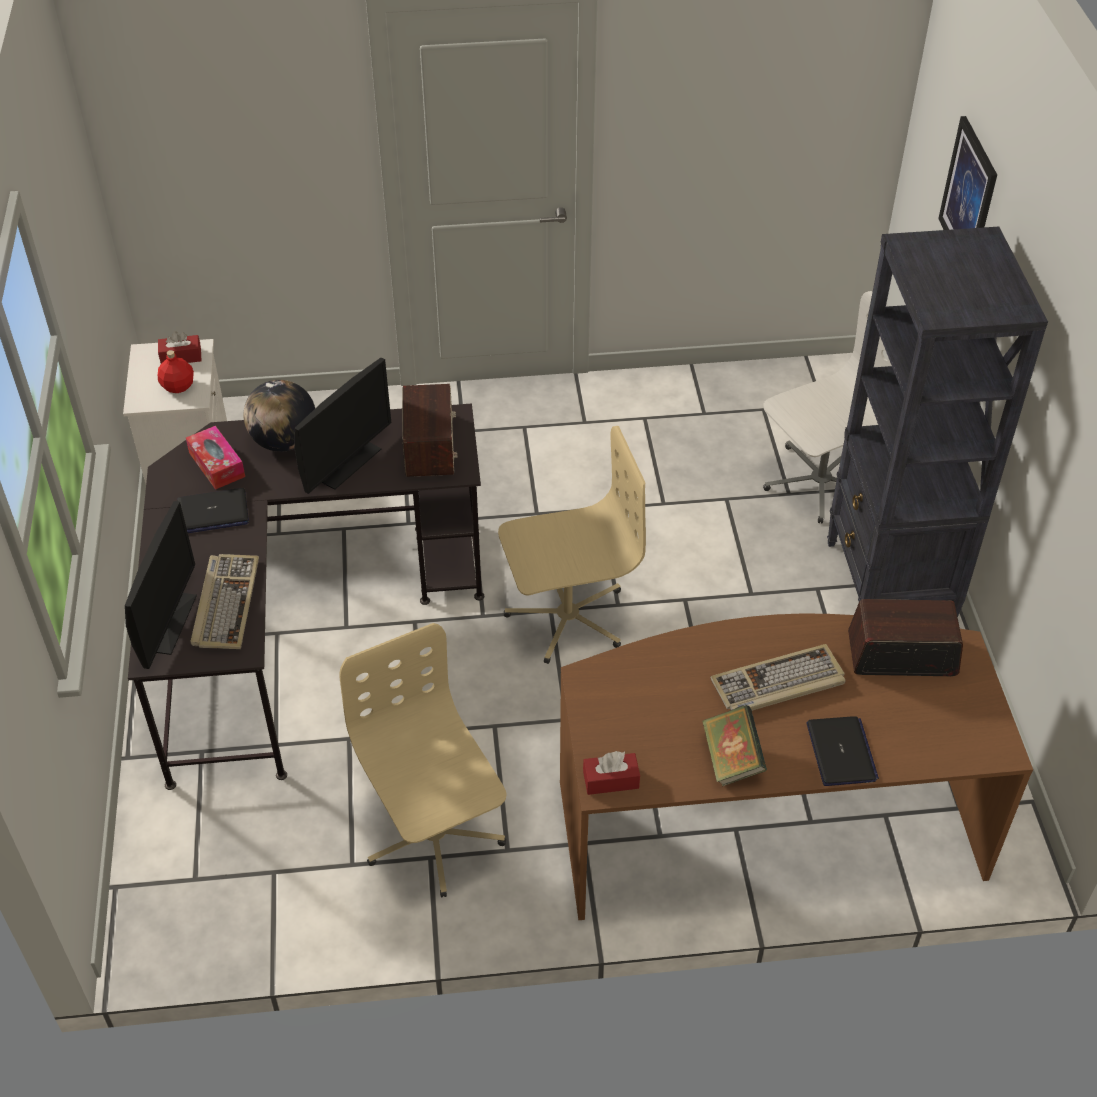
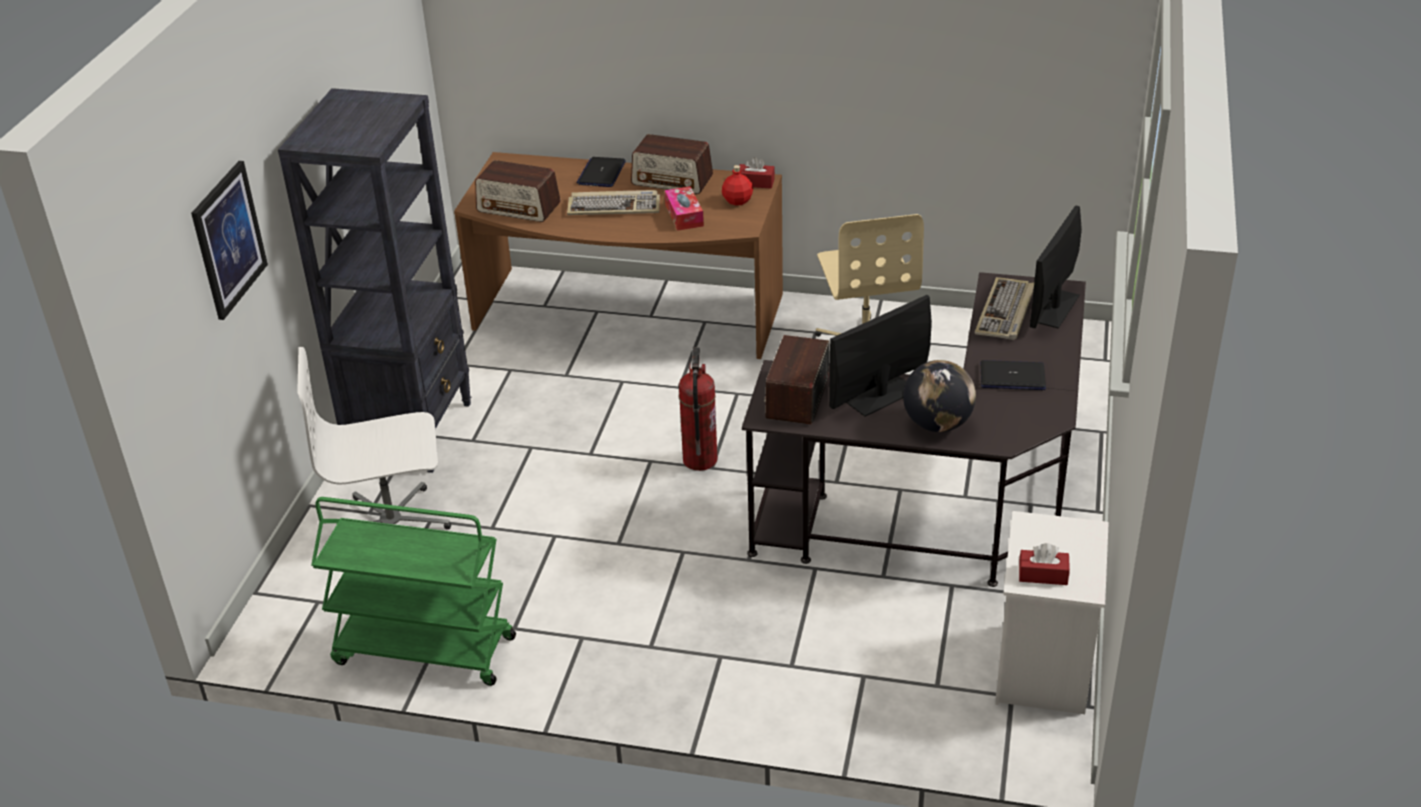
camera: 160 degrees left, 10 degrees down
(177, 386) = (1047, 539): red bottle -> red bottle (738, 201)
(217, 465) = (1006, 415): tissue box -> tissue box (684, 215)
(567, 616) = (700, 460): beige office chair -> fire extinguisher
(704, 386) = (423, 651): none -> green cart
(731, 759) = (672, 180): book -> radio

